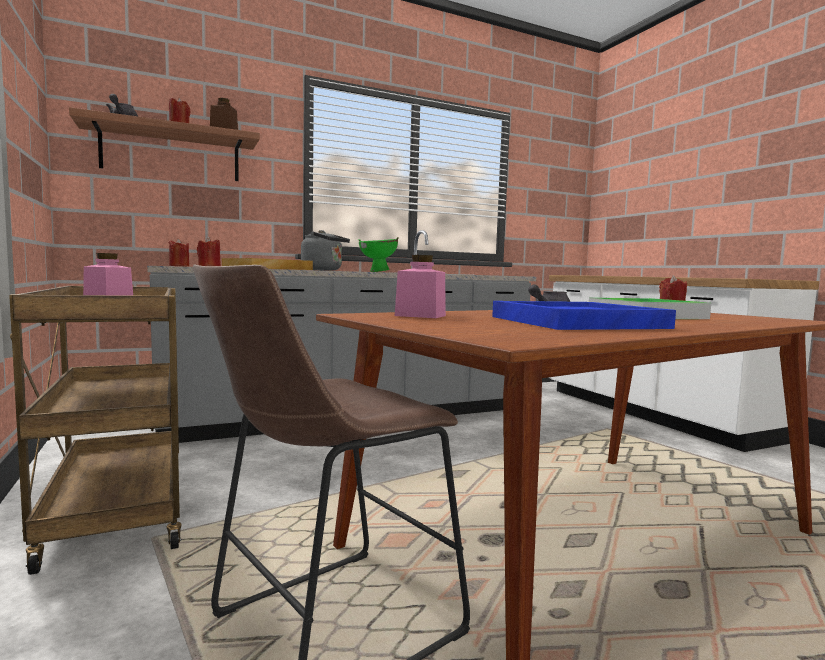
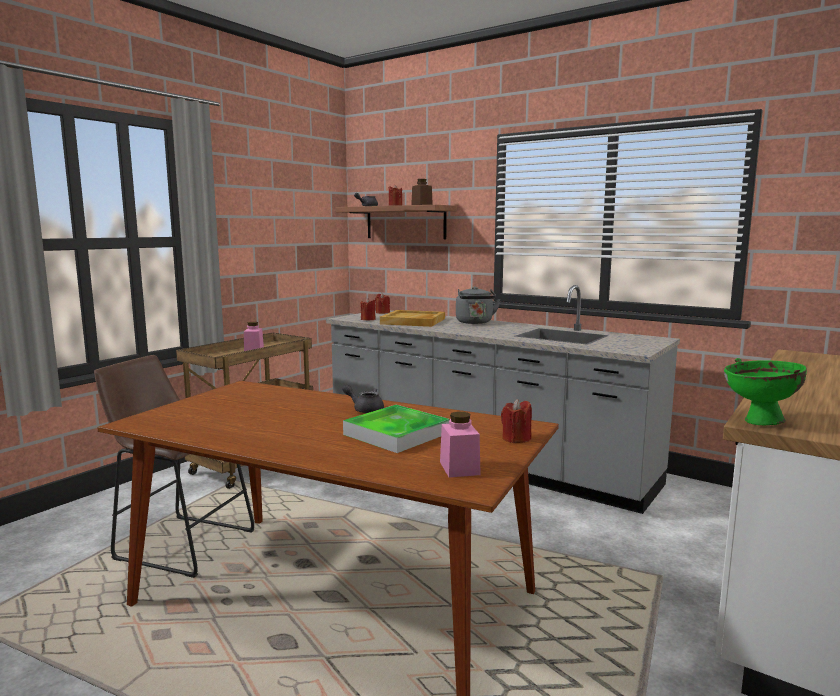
camera: 60 degrees right, 5 degrees up
(378, 271) = (482, 332): green bowl -> green bowl (759, 422)
(420, 316) = (258, 394): pink jar -> pink jar (459, 468)
(574, 322) = (269, 422): blue tray -> none

